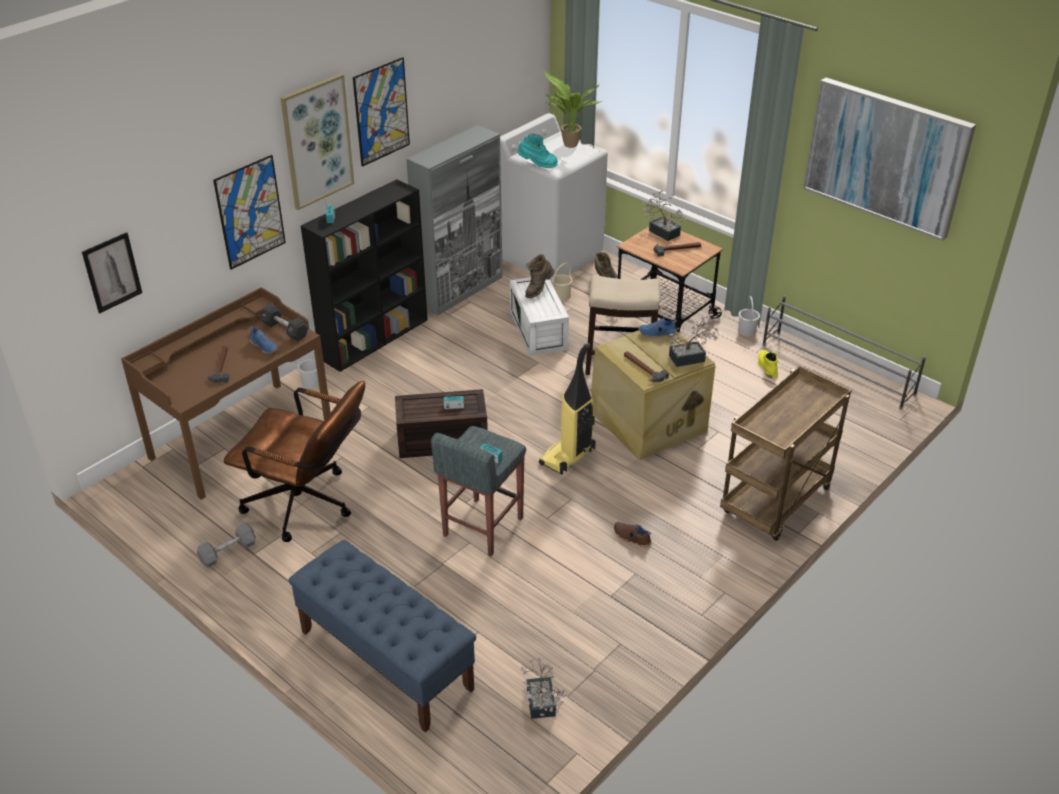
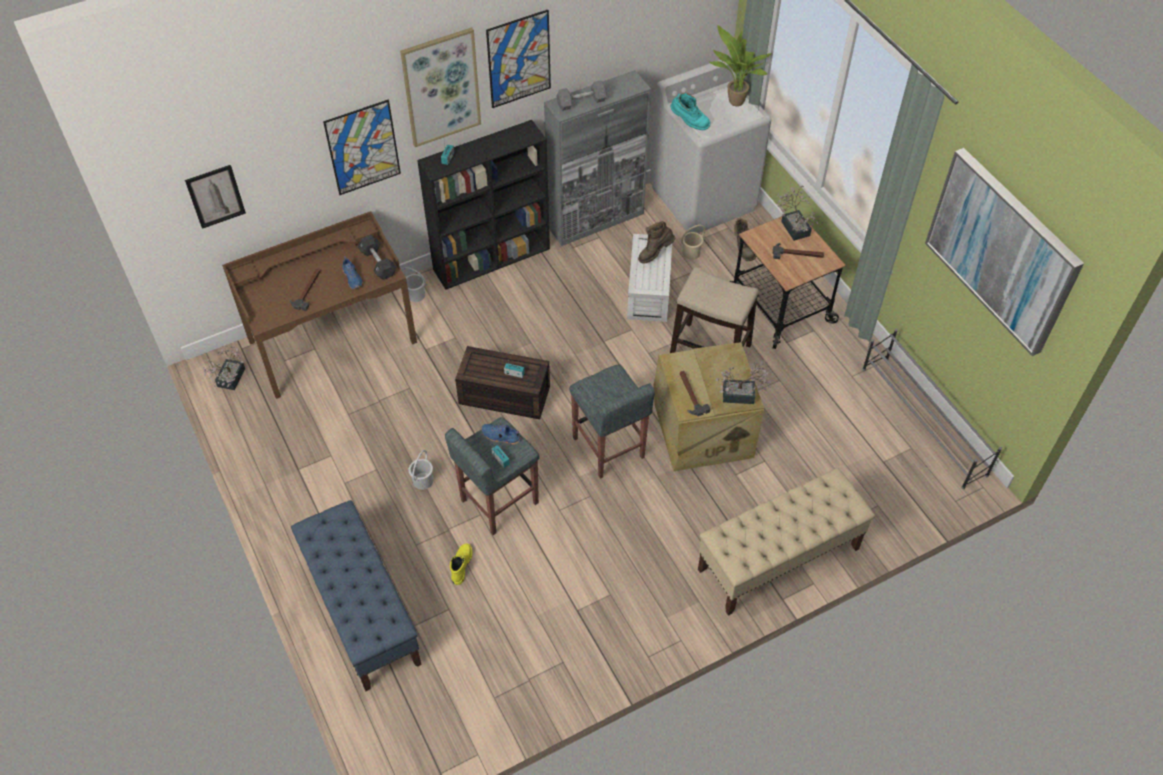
camera: 20 degrees right, 15 degrees up
(228, 552) = (278, 461): grey dumbbell -> grey dumbbell (581, 102)
(308, 506) = (360, 432): brown office chair -> none
(541, 706) = (468, 699): potted plant -> potted plant (229, 380)
(568, 457) = (608, 448): vacuum cleaner -> grey stool
(631, 538) = (625, 555): brown shoe -> none
(657, 334) = (725, 356): blue shoe -> blue shoe (500, 437)
(747, 330) = (856, 347): white bucket -> white bucket (423, 480)
(766, 367) = (852, 397): yellow boot -> yellow boot (461, 565)
(776, 503) = (778, 559): brown cart -> beige bench

